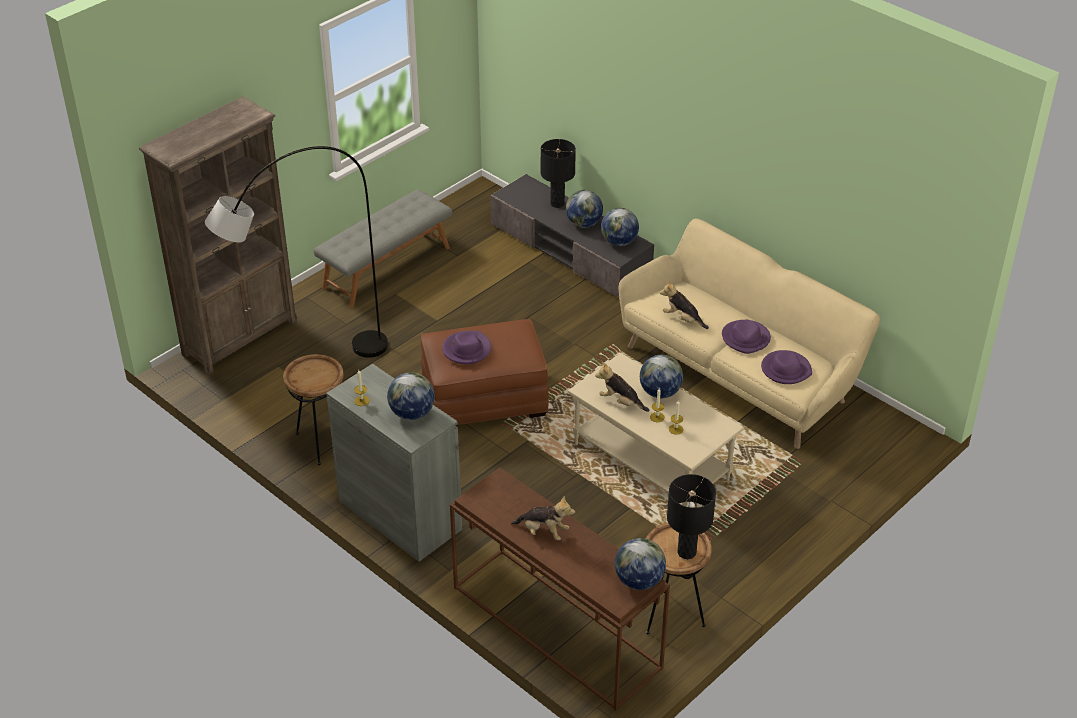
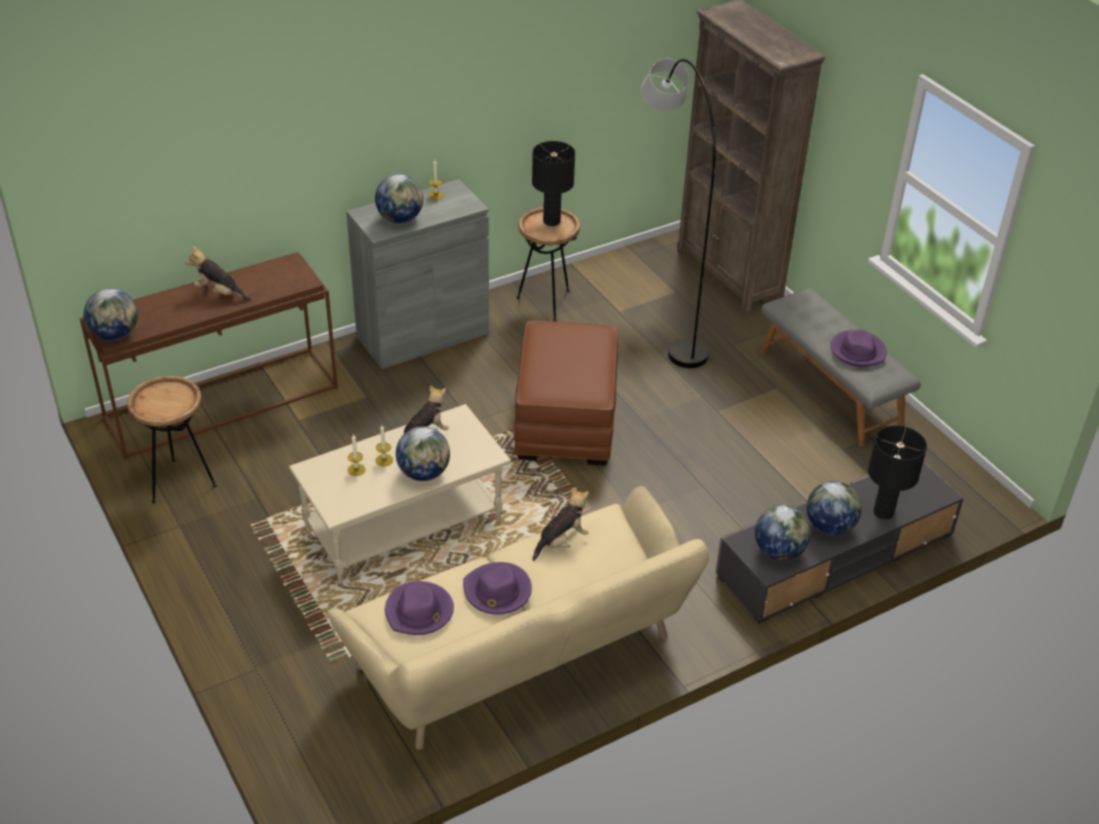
camera: 105 degrees right, 0 degrees up
(466, 350) = (568, 345): purple hat -> purple hat (858, 351)
(543, 532) = (219, 293): plush toy -> plush toy turned 75 degrees clockwise
(686, 552) = (153, 404): black table lamp -> black table lamp (551, 221)

